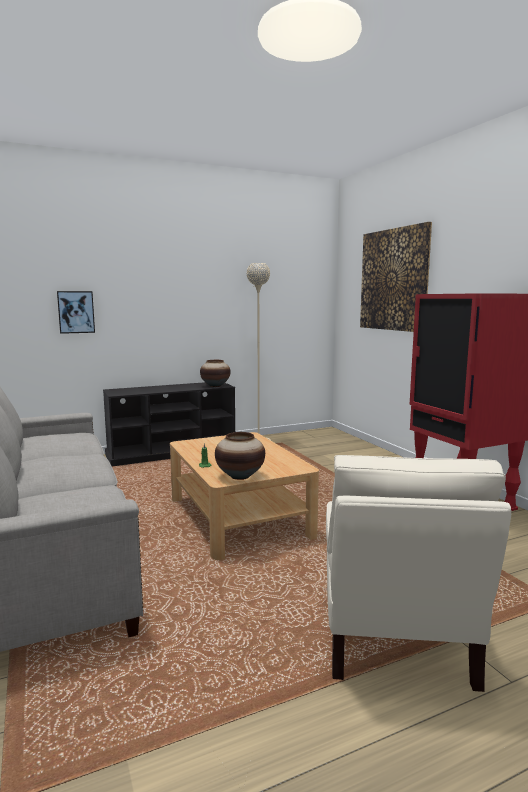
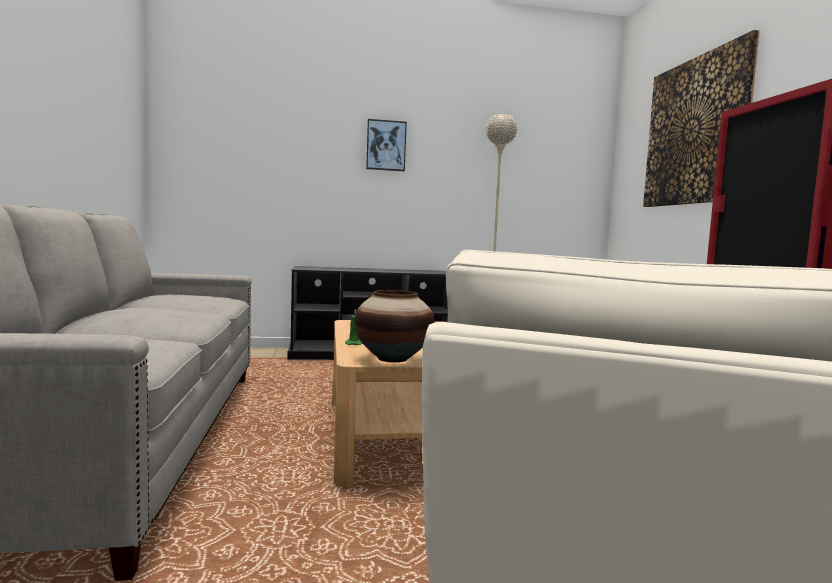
camera: 15 degrees right, 5 degrees down
(76, 312) = (271, 169): picture -> picture (386, 145)
(215, 386) = (433, 272): vase -> none

